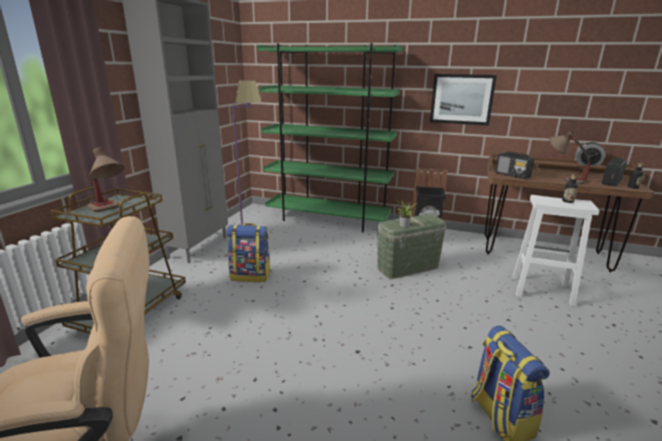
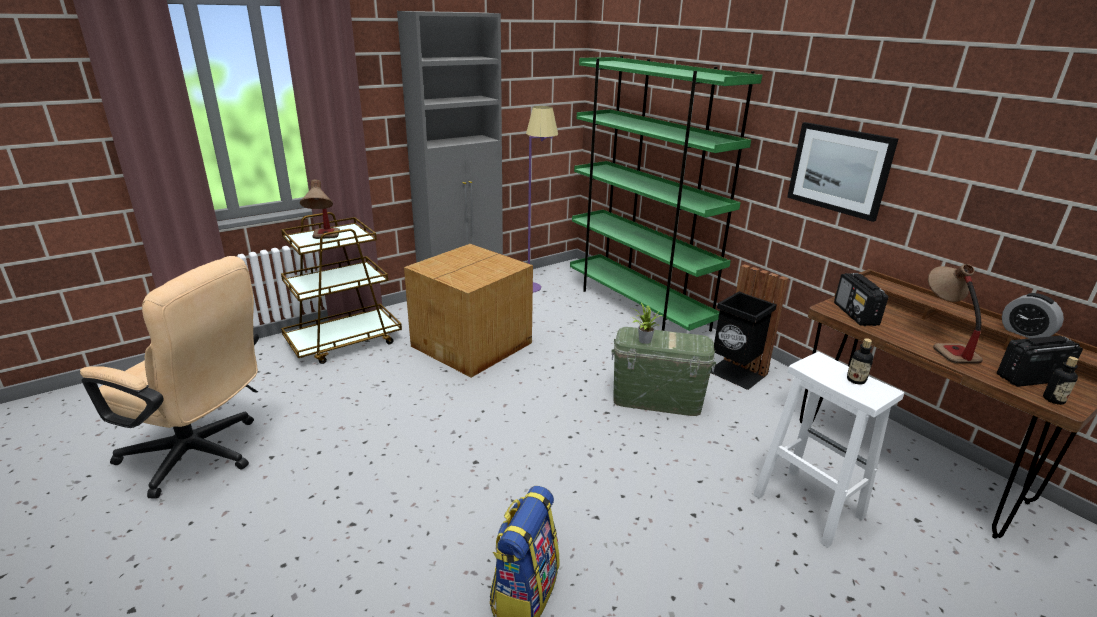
camera: 35 degrees right, 5 degrees up
(251, 276) = (473, 344): backpack -> cardboard box

